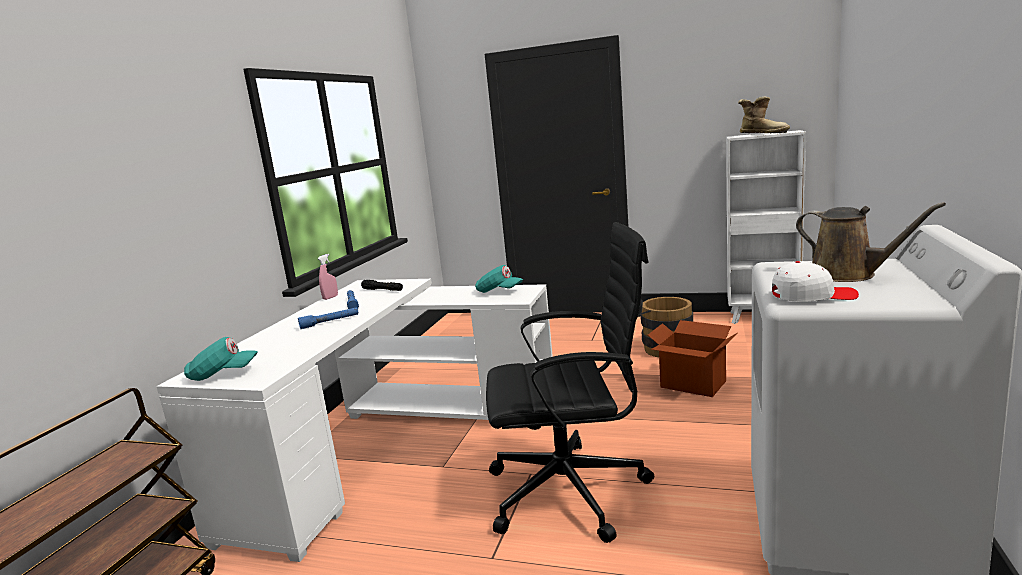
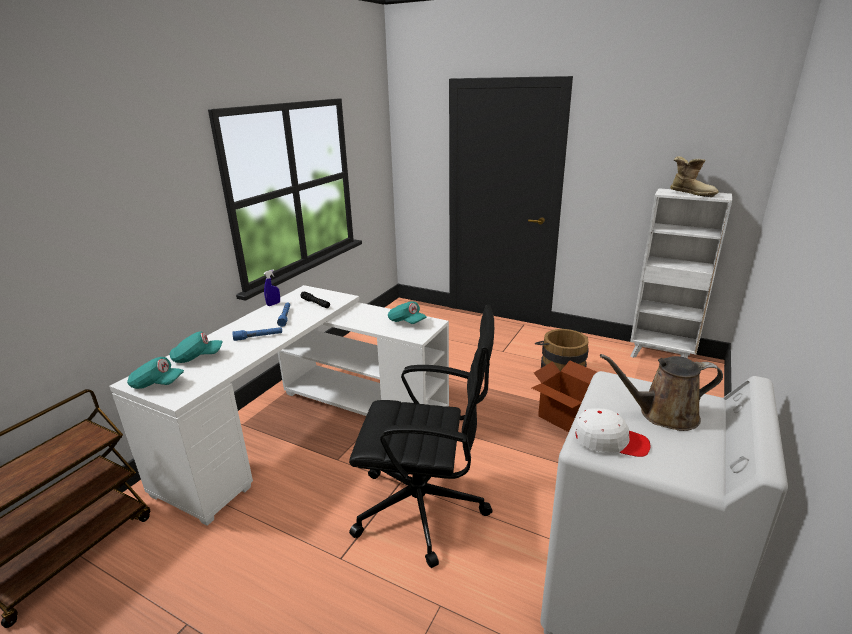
camera: 10 degrees right, 10 degrees up
(261, 348) = (197, 357): none -> turquoise cap
(330, 297) = (273, 304): pink spray bottle -> blue spray bottle
(848, 275) = (663, 414): brown watering can -> brown watering can turned 120 degrees clockwise

